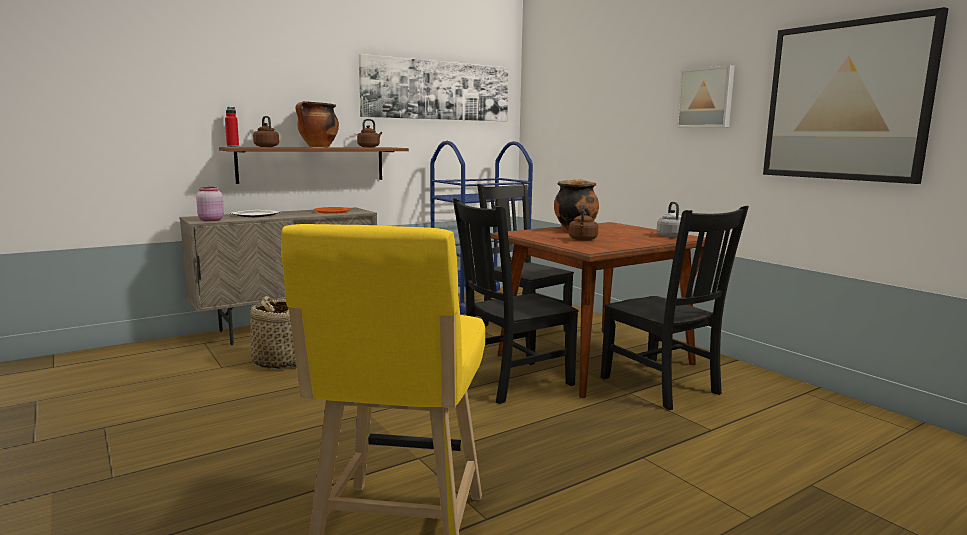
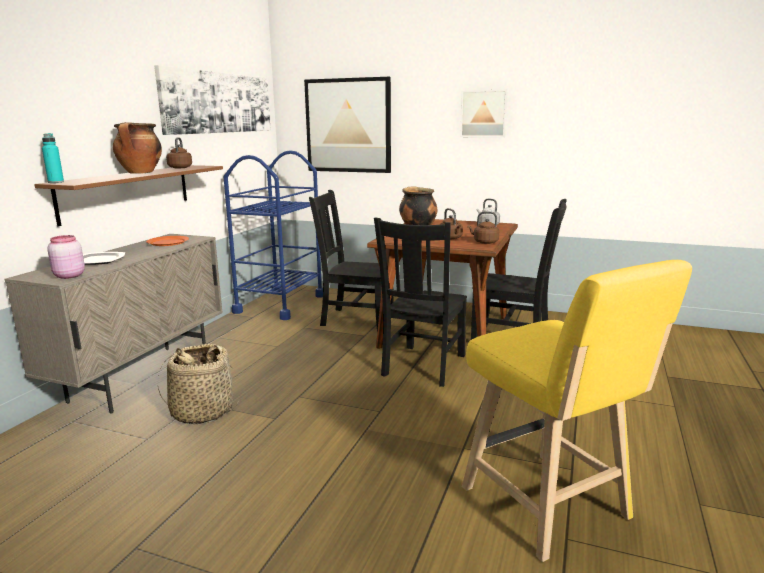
camera: 35 degrees left, 5 degrees up
(233, 146) = (56, 182): red bottle -> turquoise bottle
(266, 146) = (91, 178): brown kettle -> brown kettle (484, 242)
(846, 101) = (597, 120): picture -> picture (348, 126)

